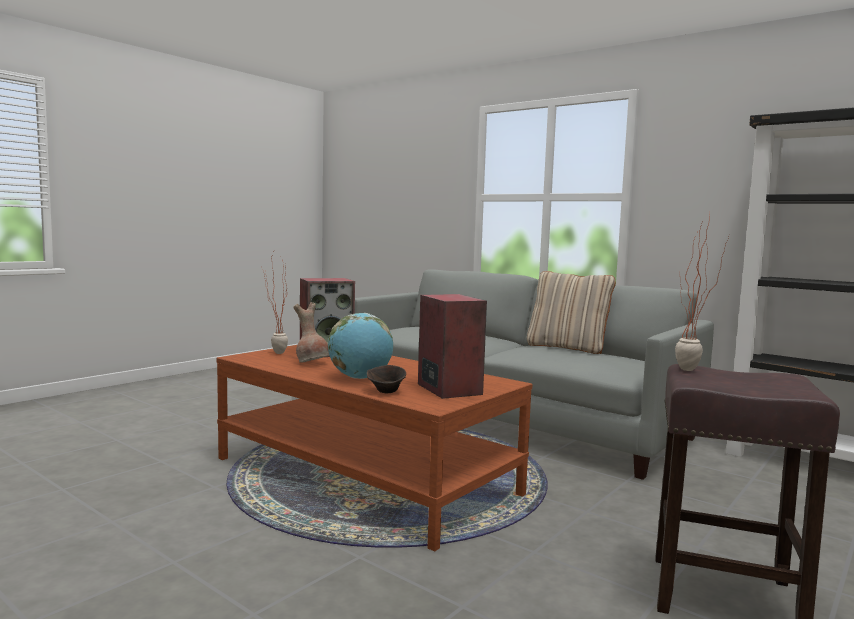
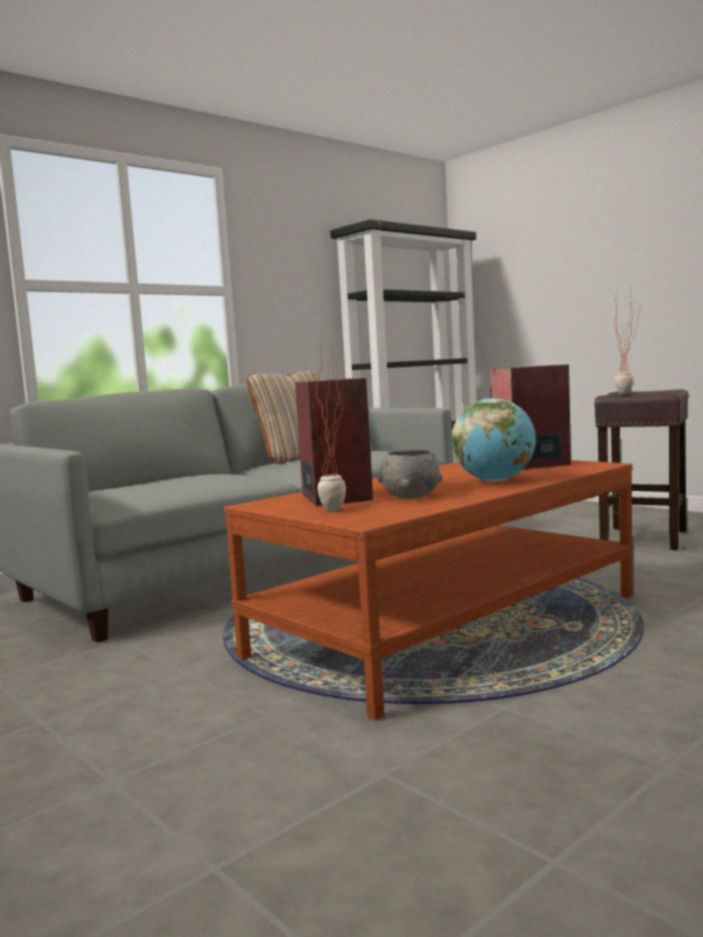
camera: 80 degrees left, 0 degrees up
(312, 363) = (410, 496): brown vase -> grey bowl
(386, 391) = (555, 473): brown bowl -> none

